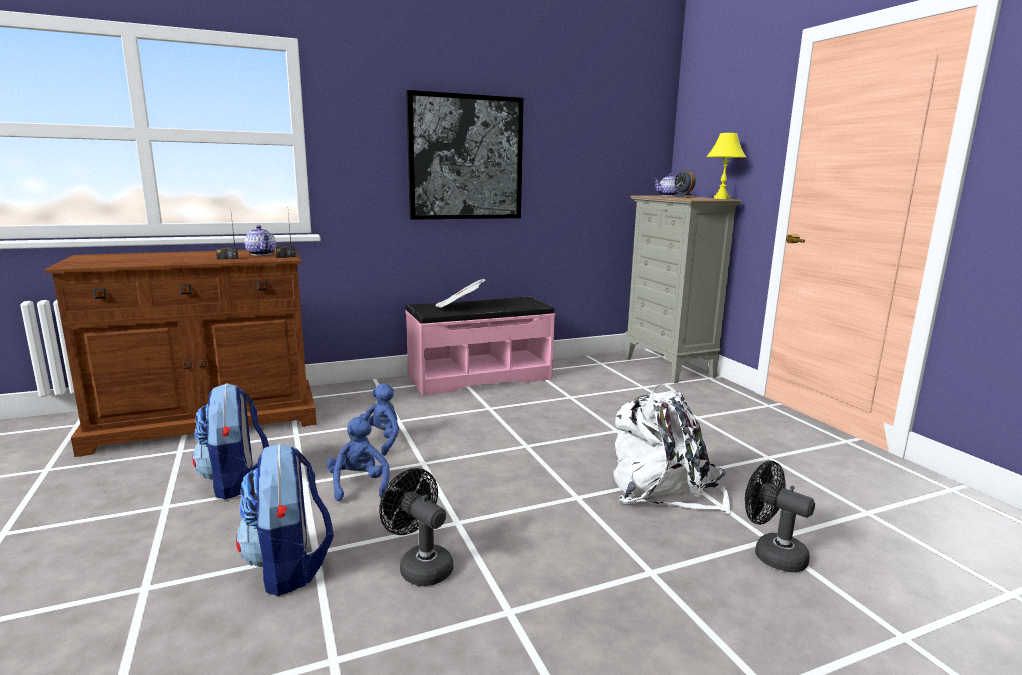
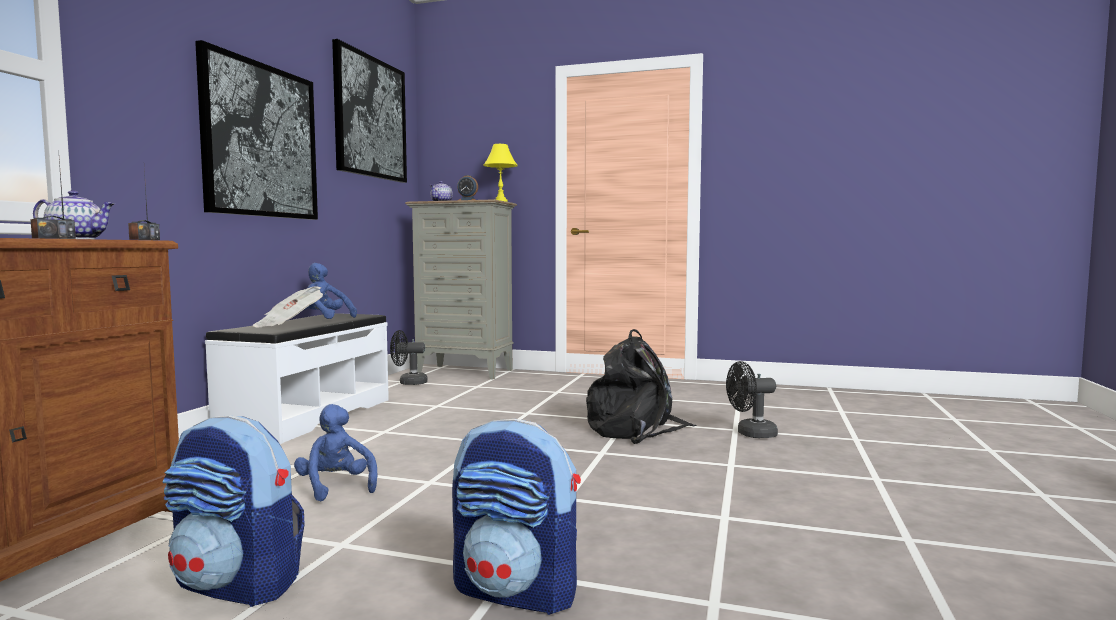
camera: 50 degrees left, 10 degrees down
(359, 485) = (411, 519): blue plush toy -> blue plush toy (324, 318)
(420, 566) = (614, 530): black fan -> black fan (408, 382)
(479, 377) = (308, 416): pink bench -> white bench
(602, 115) = (370, 117): none -> picture
(664, 489) = (636, 429): white backpack -> black backpack

